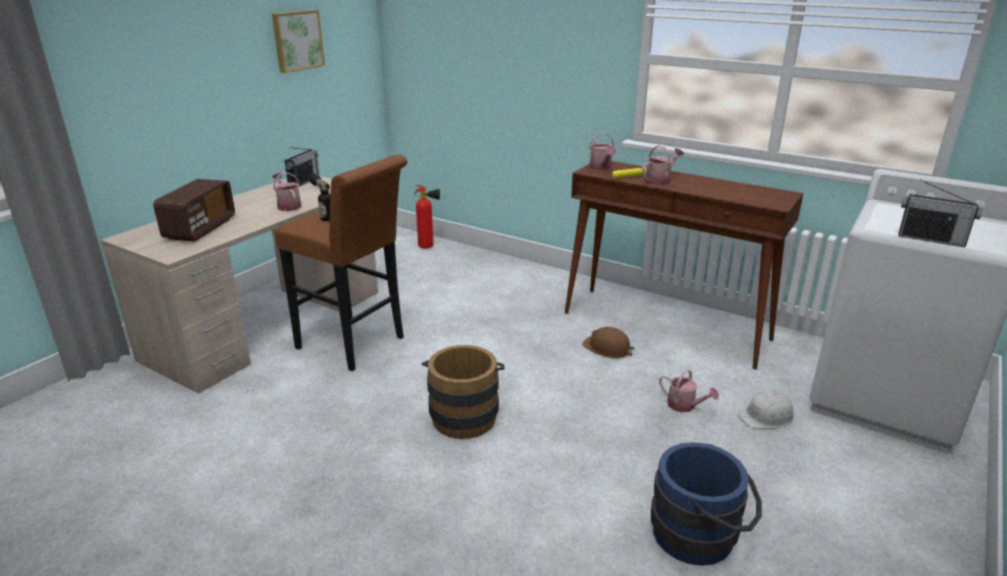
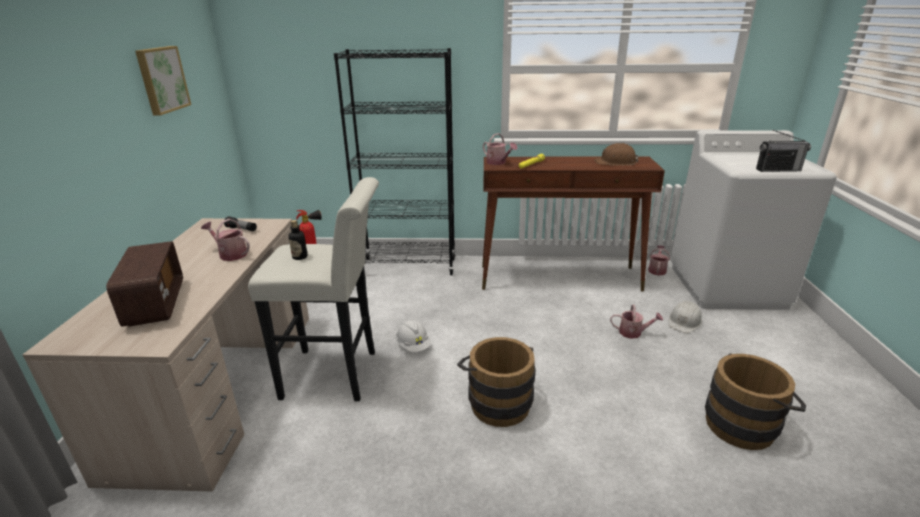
camera: 30 degrees left, 0 degrees up
(304, 181) = (214, 227): radio -> none
(356, 345) = (337, 374): brown stool -> white stool
(441, 343) = (413, 346): none -> white hard hat
(513, 271) = (408, 266): none -> black bookcase
(607, 348) = (541, 307): brown hard hat -> brown hard hat (616, 162)
(660, 181) = (553, 164): watering can -> watering can (657, 270)
(701, 536) = (745, 424): blue bucket -> brown bucket

